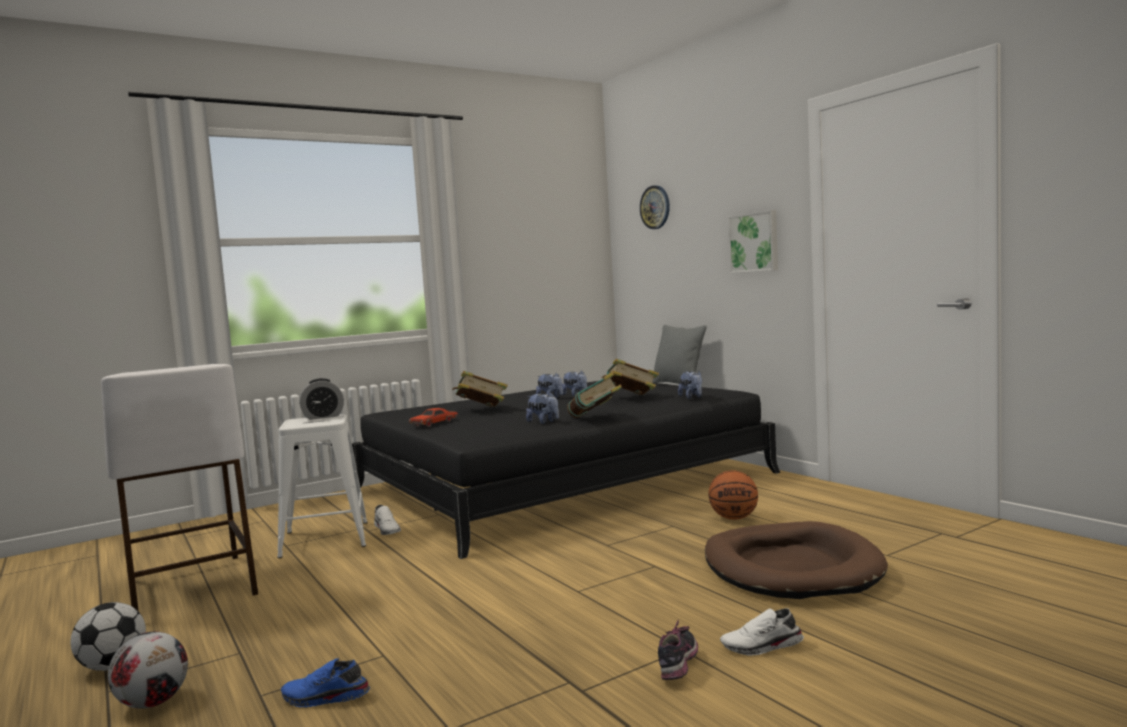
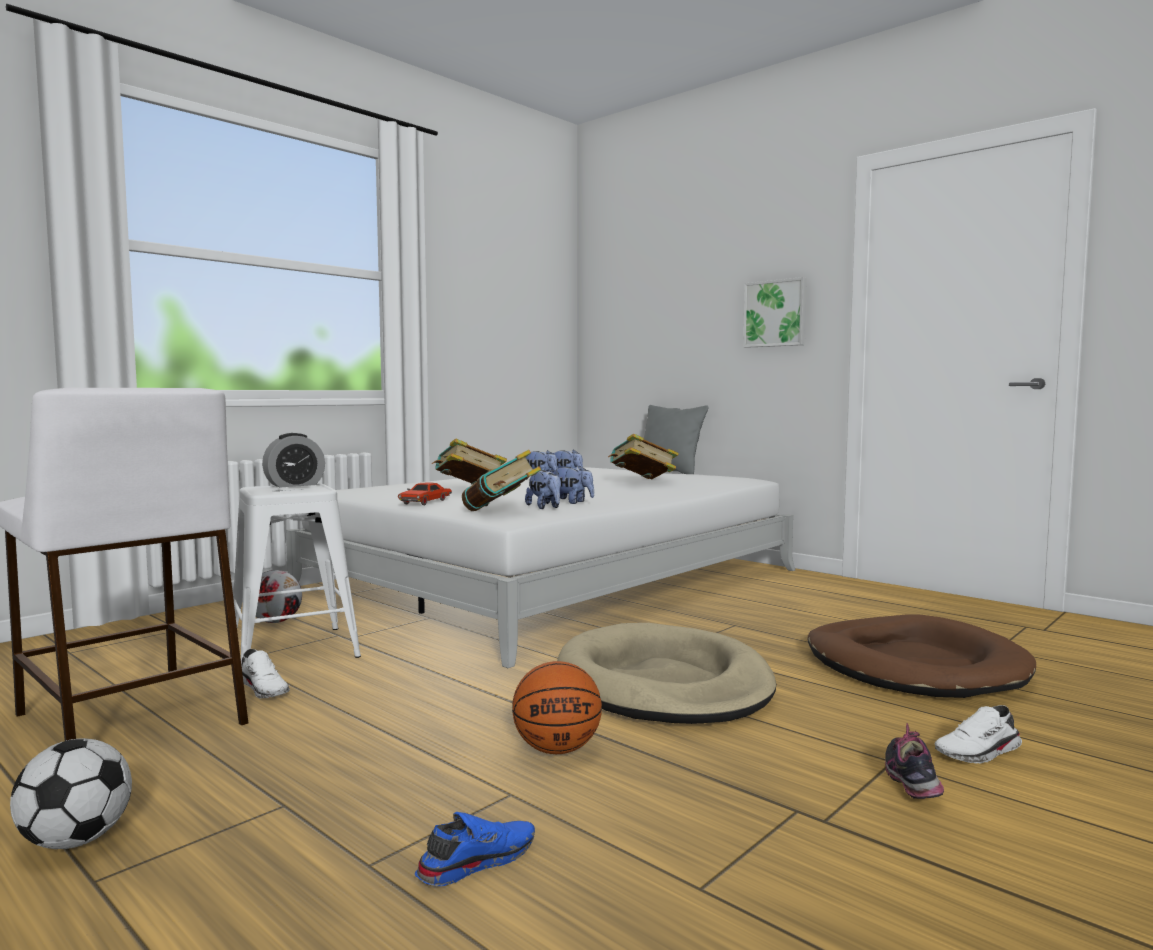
camera: 15 degrees left, 0 degrees up
(153, 702) = (193, 892): football -> football (276, 621)
(325, 698) = (476, 861): blue shoe -> blue shoe turned 150 degrees clockwise
(388, 529) = (375, 636): white shoe -> white shoe (265, 689)
(561, 481) = (553, 580): black bed -> white bed
(565, 576) = (663, 684): none -> beige dog bed
(595, 419) = (630, 500): book -> book (500, 512)
(655, 207) = (643, 271): wall clock -> none
(692, 397) = (715, 482): plush toy -> plush toy (545, 507)
(734, 518) = (795, 616): basketball -> basketball (557, 750)

